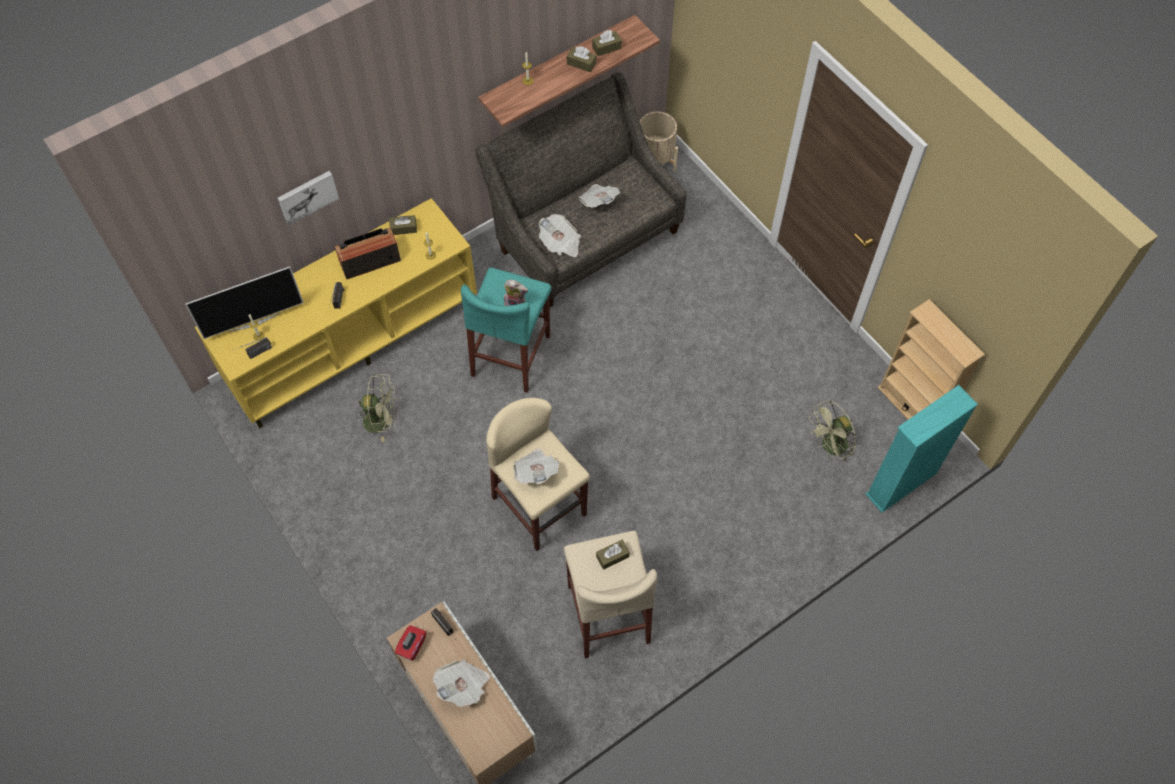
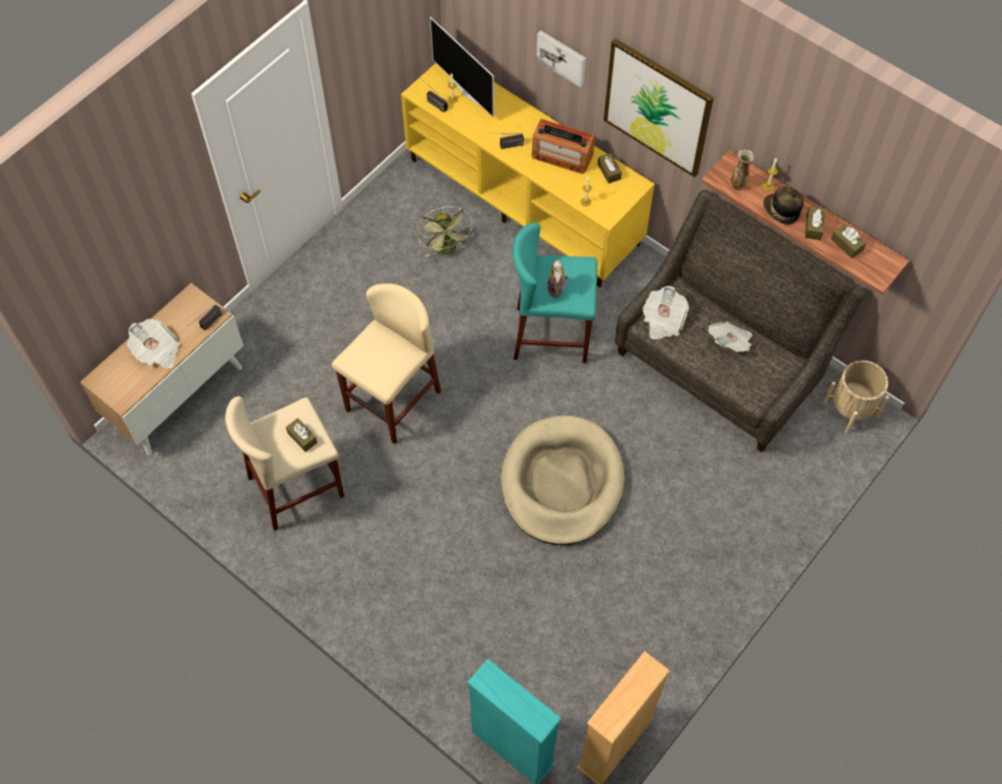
camera: 75 degrees right, 0 degrees up
(370, 260) = (562, 156): radio -> radio turned 150 degrees clockwise
(407, 135) = (657, 107): none -> picture
(412, 646) = (186, 303): red tissue box -> none
(519, 101) = (738, 185): none -> vase
(536, 472) = (375, 352): newspaper -> none
(557, 80) = (781, 211): none -> hat
(665, 385) = (562, 483): none -> beige dog bed
(830, 447) = (536, 663): green fan -> none

